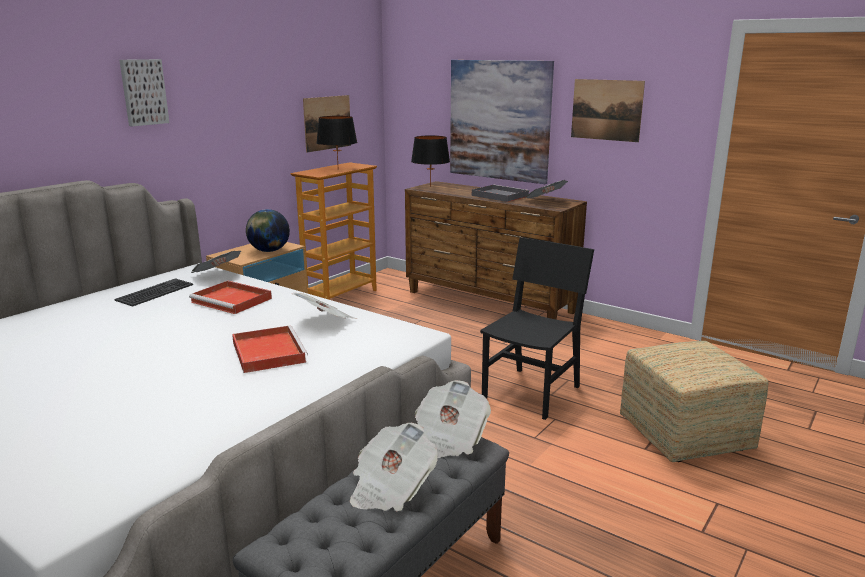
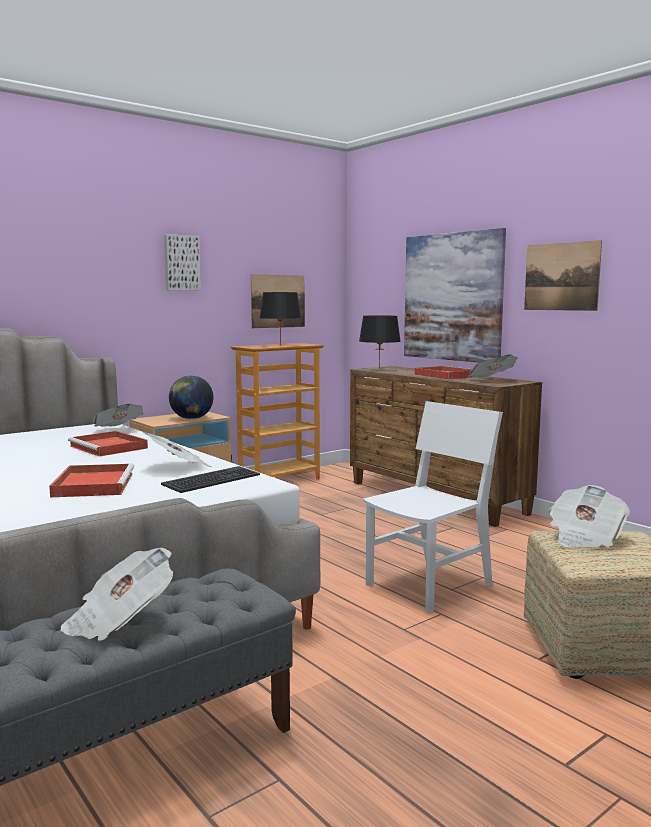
camera: 15 degrees right, 10 degrees down
(143, 92) = (76, 253): picture -> picture (181, 263)
(155, 293) = (47, 438): keyboard -> keyboard (212, 480)
(449, 439) = (229, 585): newspaper -> newspaper (584, 537)
(499, 196) = (444, 375): grey tray -> red tray
(531, 393) = (429, 585): black chair -> white chair

